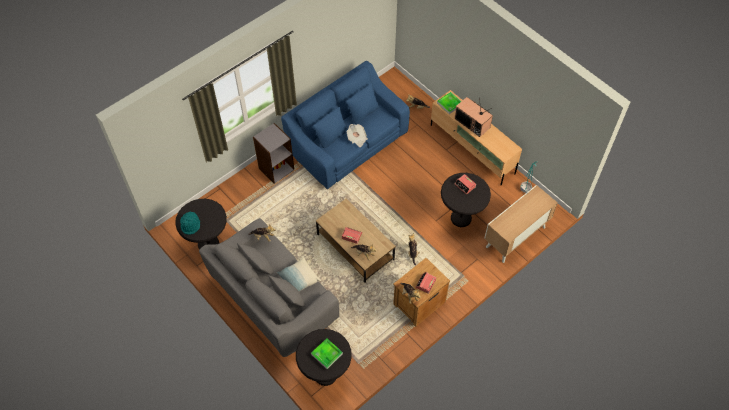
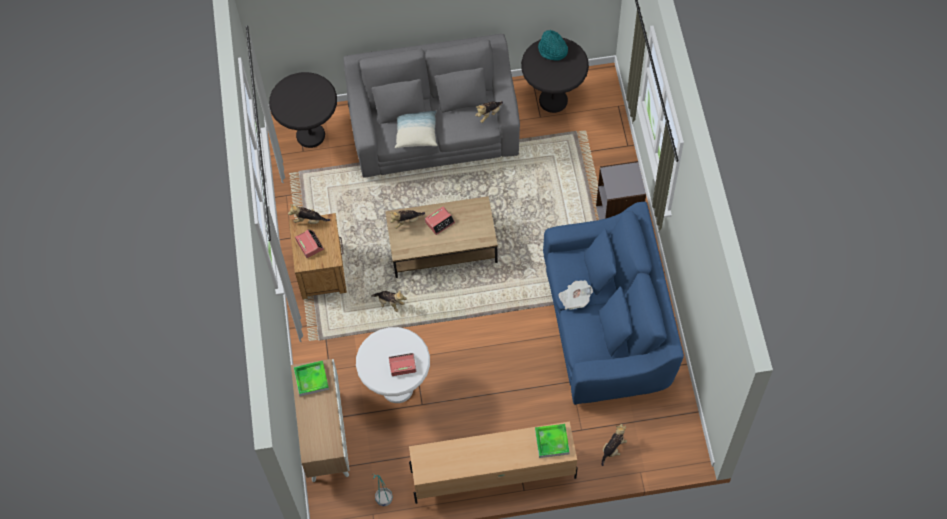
camera: 125 degrees right, 5 degrees up
(327, 354) = (299, 102): tray -> tray (311, 379)
(461, 218) = (397, 388): black side table -> white side table
(473, 123) = (499, 450): television -> none

